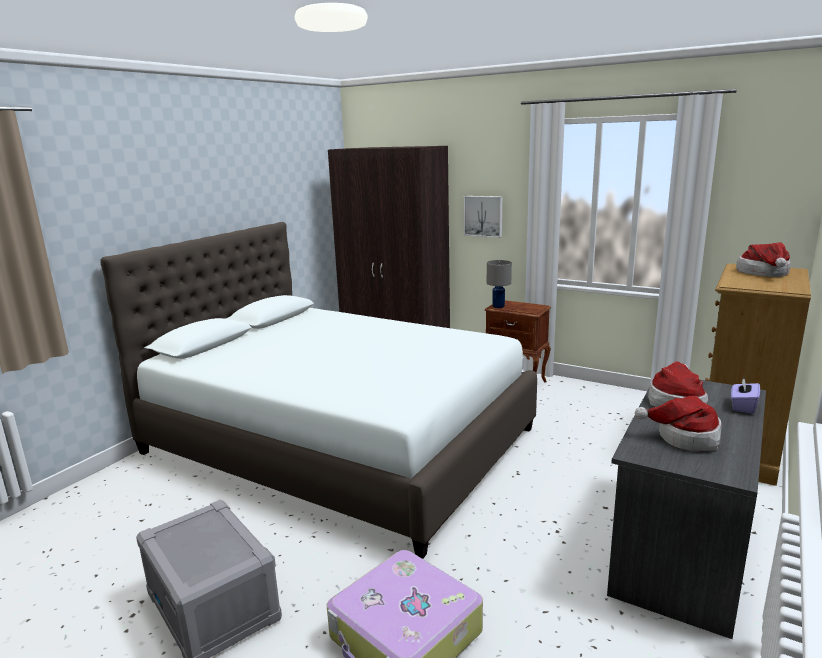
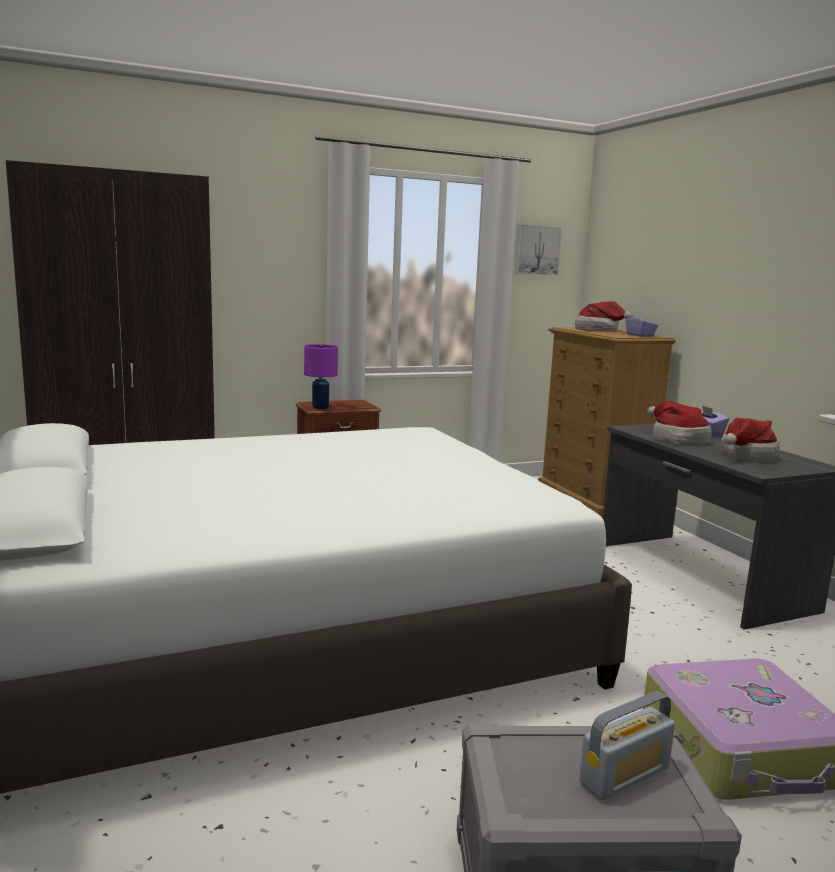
camera: 55 degrees left, 5 degrees down
(207, 554) = (625, 775): none -> radio
(483, 216) = (253, 289): picture -> picture (536, 250)
(498, 307) = (321, 407): grey table lamp -> purple table lamp
(774, 286) = (640, 335): none -> purple tissue box

